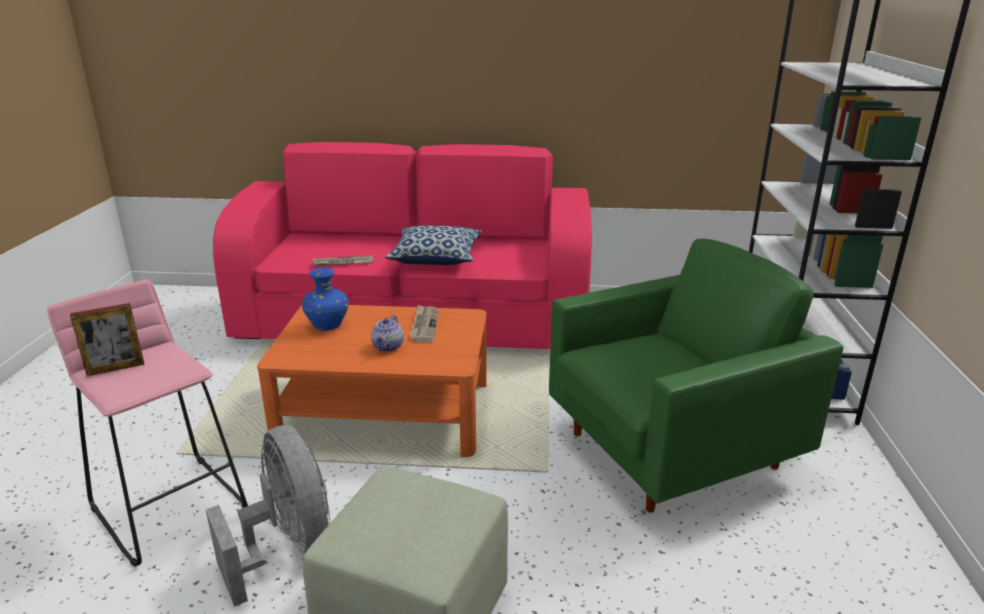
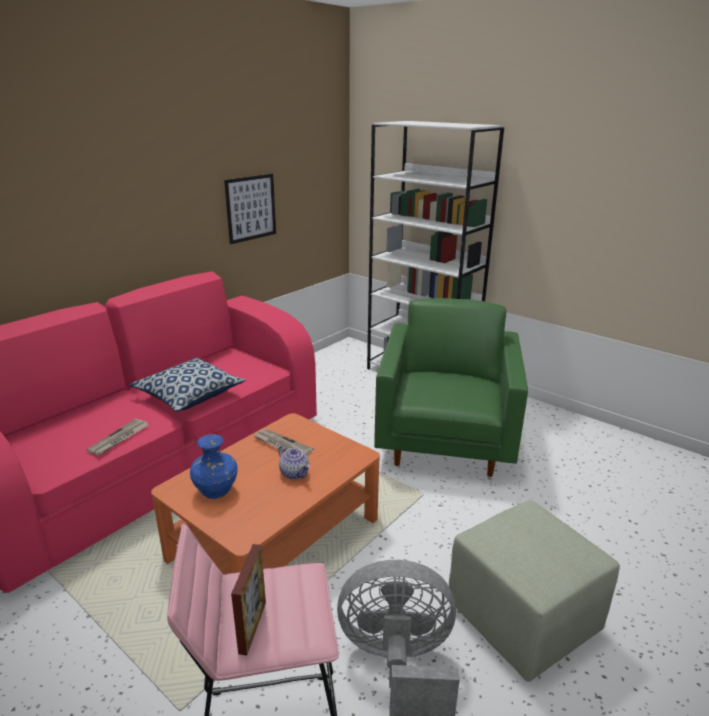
camera: 55 degrees left, 0 degrees up
(628, 87) = (251, 208): none -> picture

